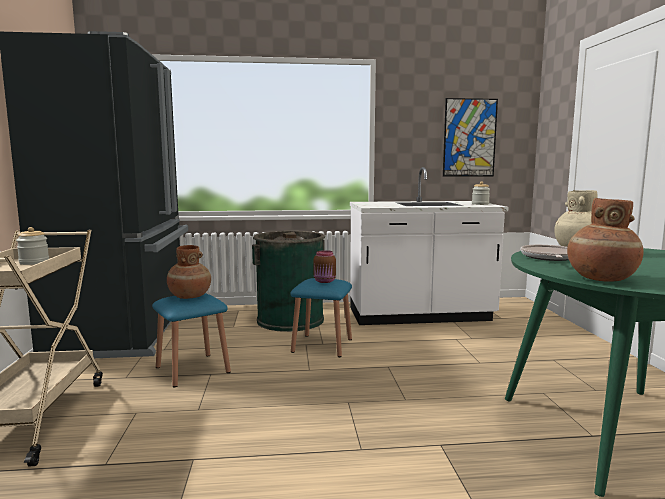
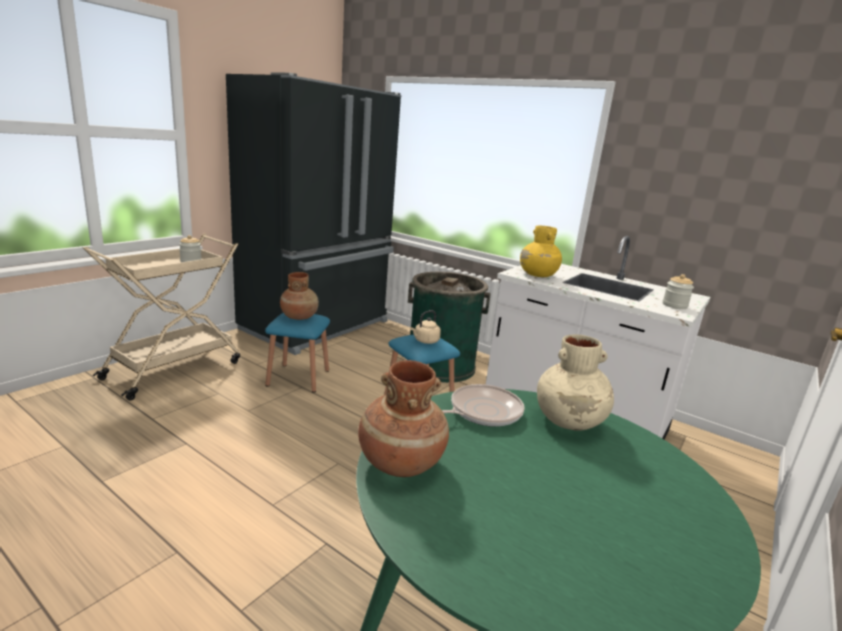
camera: 40 degrees right, 10 degrees up
(325, 281) = (425, 341): brown jar -> beige kettle
(383, 205) = (537, 275): none -> yellow vase
(469, 138) = (737, 203): picture -> none

